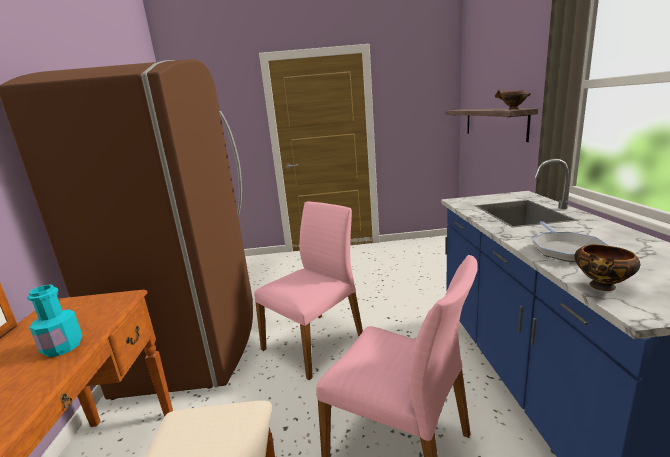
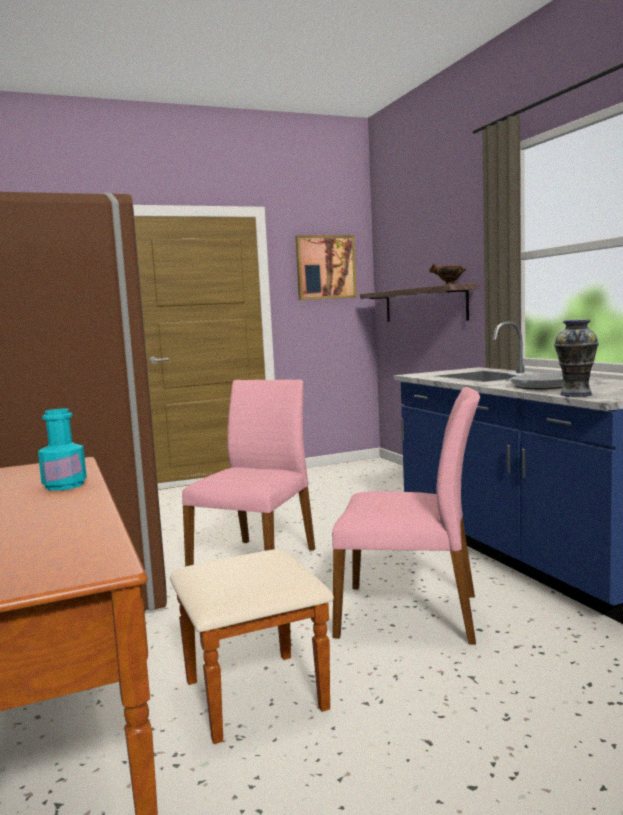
camera: 20 degrees left, 10 degrees down
(419, 89) = (325, 267): none -> picture
(602, 287) = (576, 394): bowl -> vase

